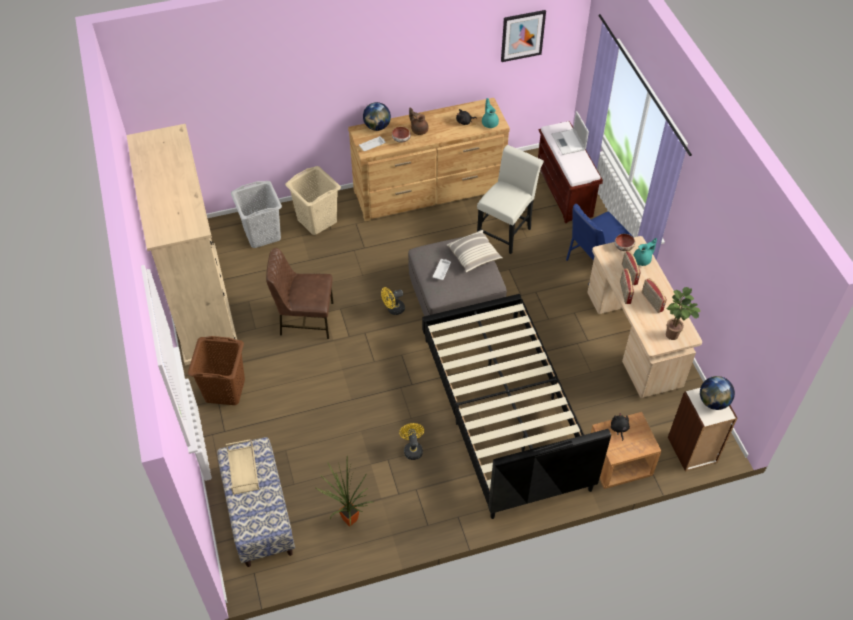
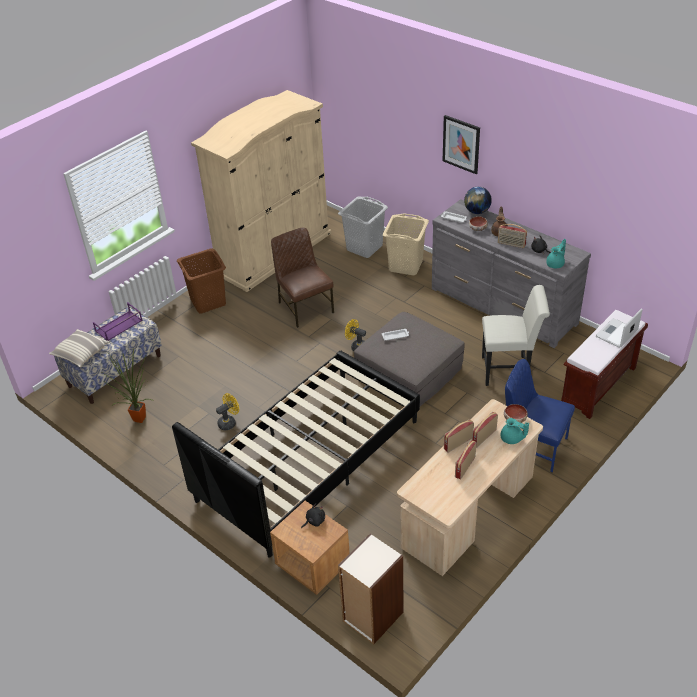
camera: 60 degrees right, 10 degrees down
(244, 470) = (118, 326): beige tray -> purple tray
(429, 191) = (503, 306): brown dresser -> grey dresser
(441, 132) = (511, 244): none -> radio
(474, 256) = (430, 347): pillow -> pillow (81, 354)
(522, 35) = (629, 200): picture -> picture (461, 144)
(673, 336) = (435, 500): potted plant -> none
(713, 402) = (375, 561): globe -> none

